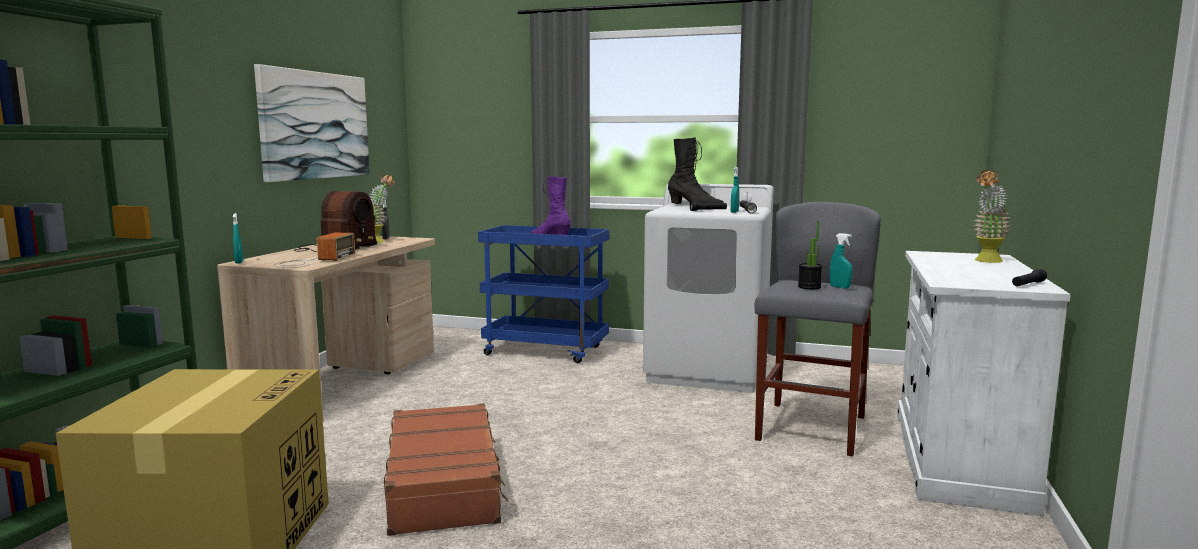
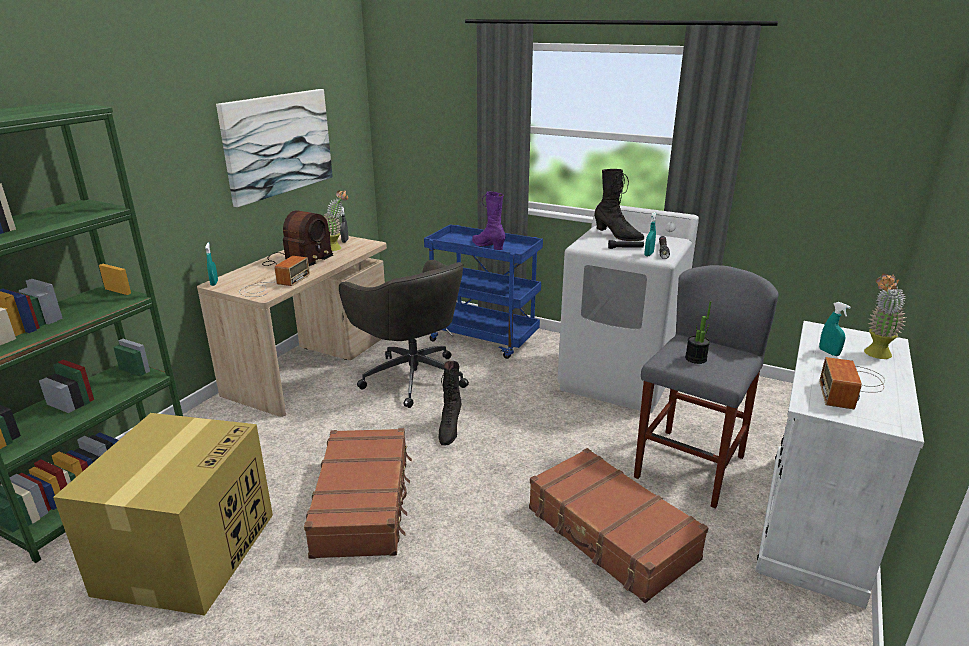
camera: 10 degrees right, 15 degrees up
(472, 382) = (412, 376): none -> grey office chair
(530, 419) = (449, 430): none -> black boot
(748, 485) = (610, 534): none -> brown suitcase
(839, 287) = (725, 361): turquoise spray bottle -> turquoise spray bottle (829, 352)
(979, 274) = (852, 386): none -> radio
(1028, 285) = (890, 417): black flashlight -> none

